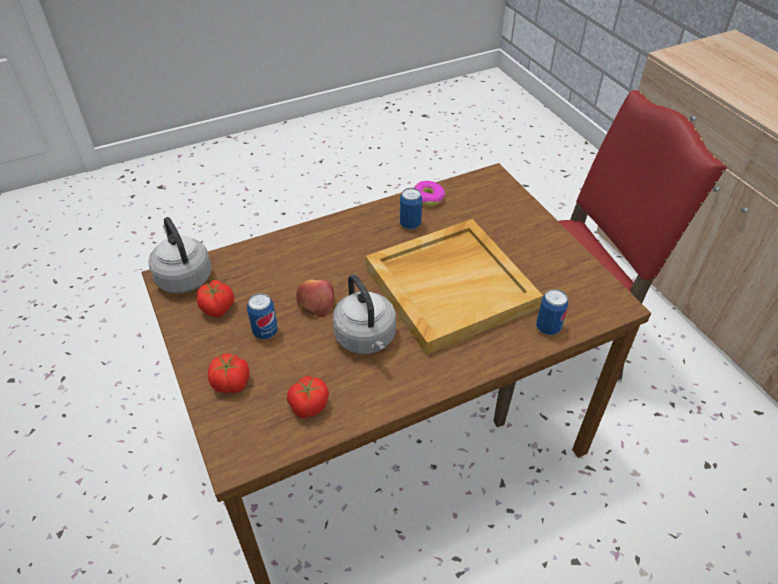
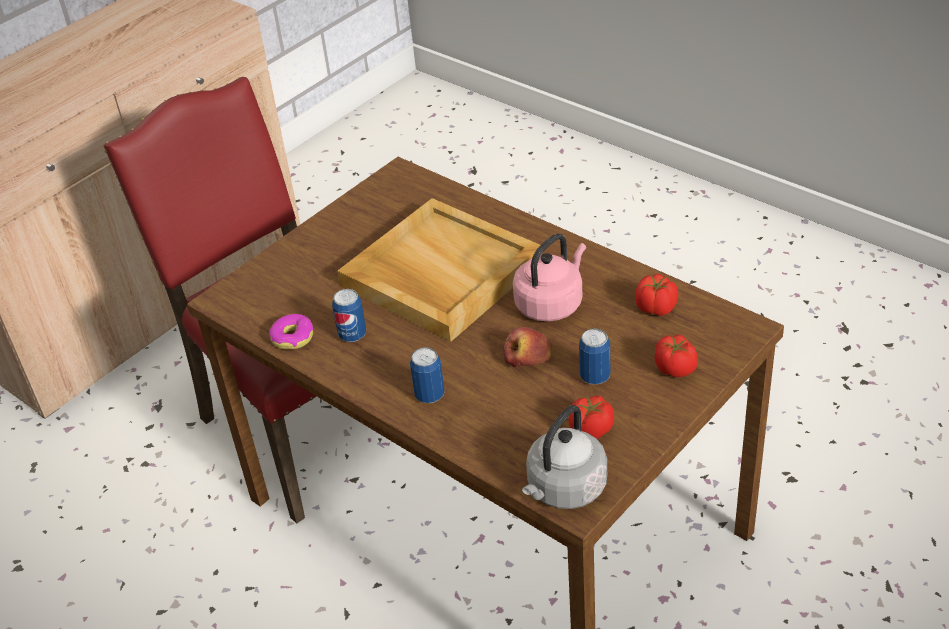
camera: 110 degrees left, 5 degrees down
(366, 339) = (551, 304): grey kettle -> pink kettle
(548, 327) = (456, 203): can -> can (429, 395)

